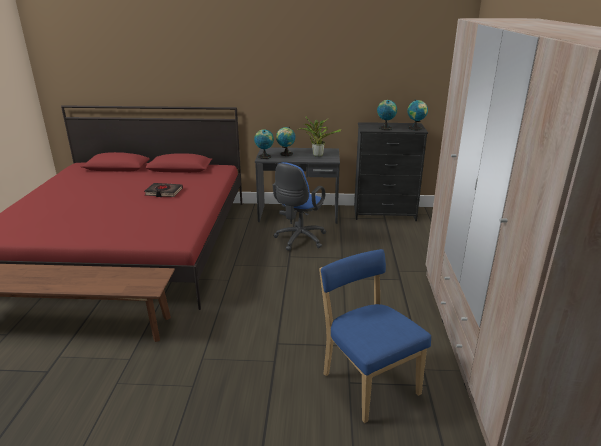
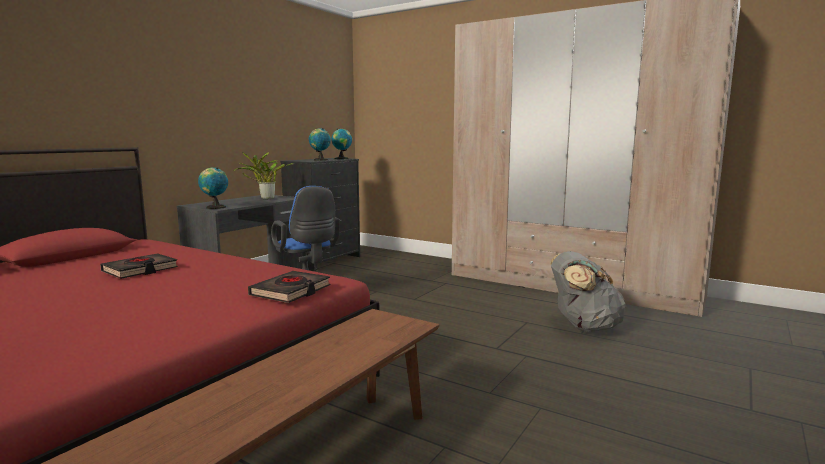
camera: 60 degrees left, 15 degrees down
(147, 238) = (291, 291): none -> black book
(285, 154) = (231, 203): globe -> none
(367, 381) = (583, 327): blue chair -> grey backpack

